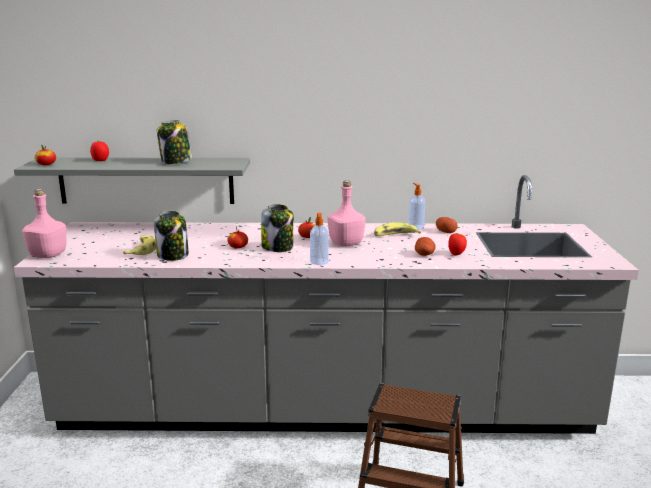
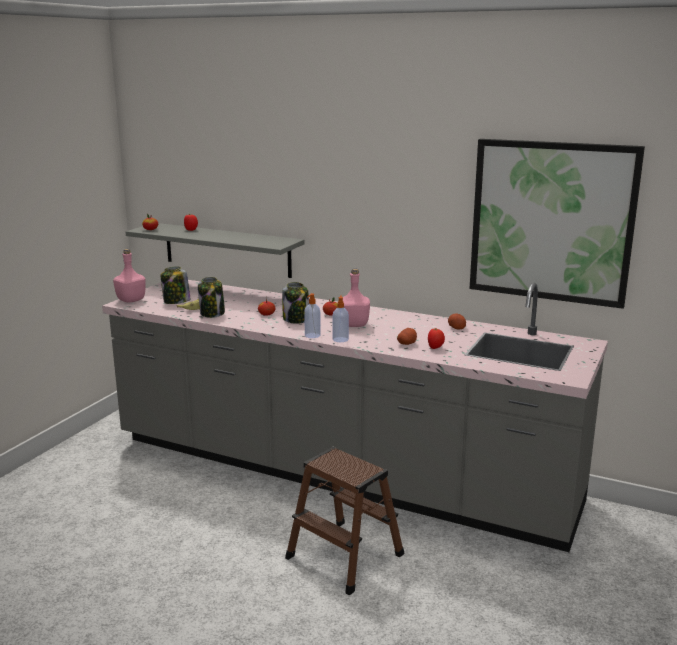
camera: 25 degrees right, 0 degrees up
(176, 162) = (241, 237): jar -> jar (176, 301)
(395, 236) = (405, 324): banana -> none
(415, 227) = (435, 319): soap dispenser -> soap dispenser (340, 339)
(528, 113) = (551, 221): none -> picture

